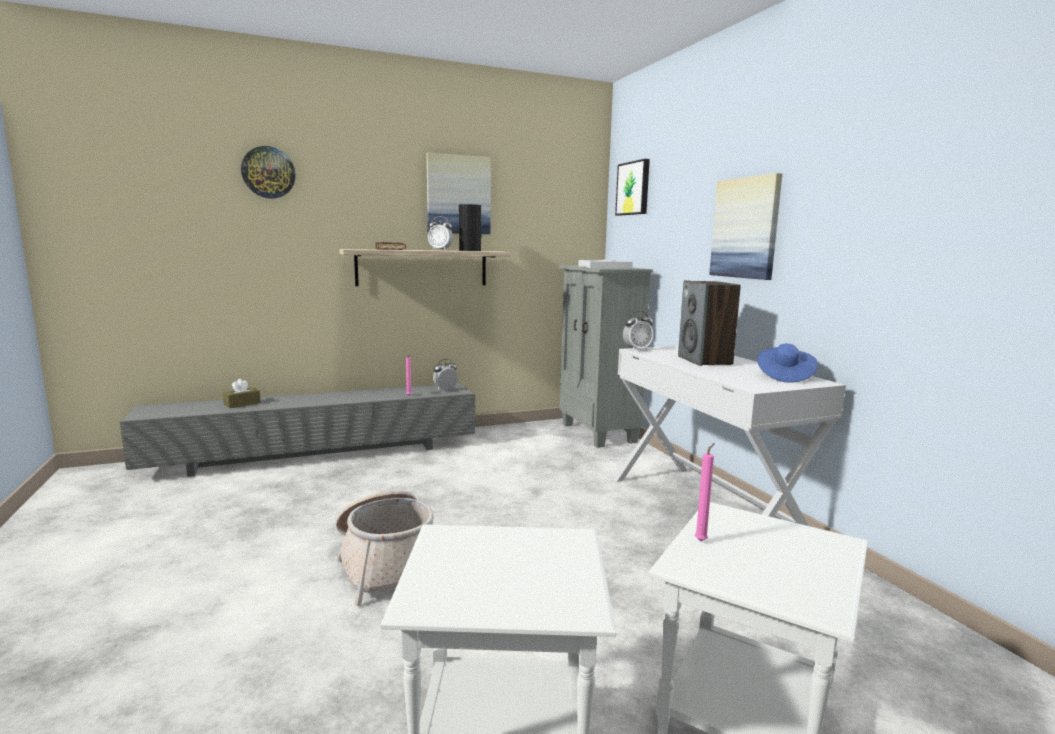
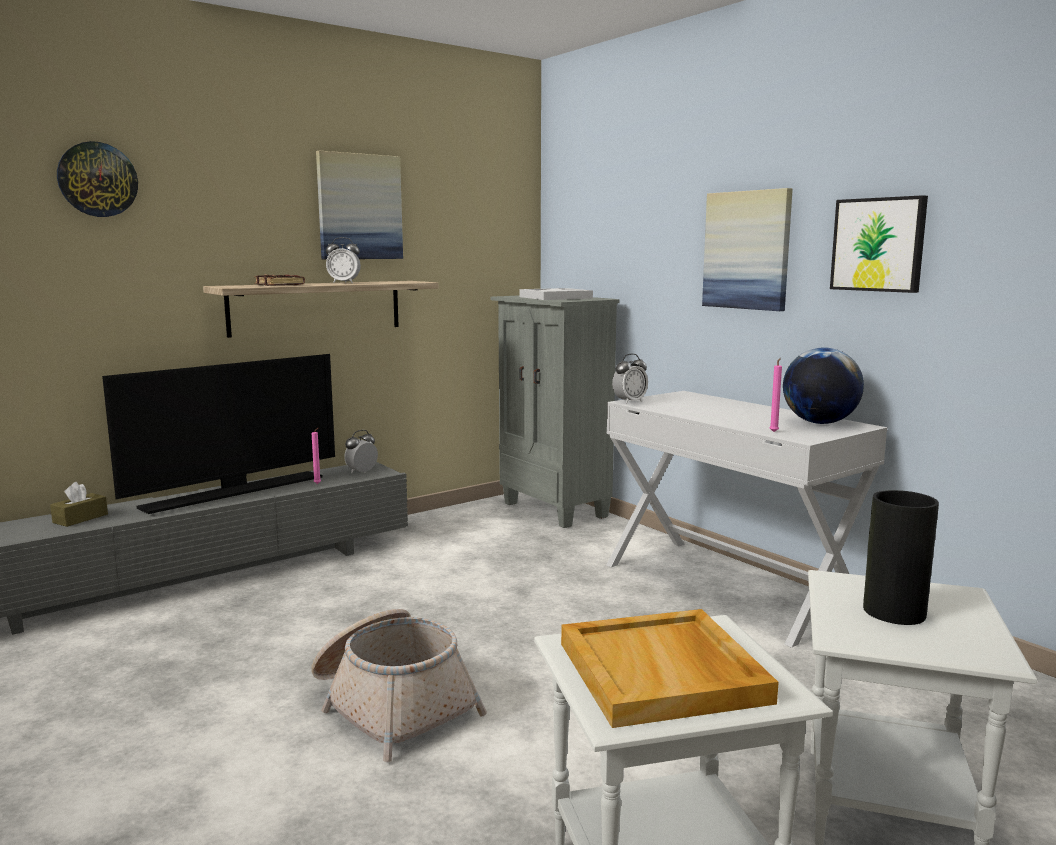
camera: 15 degrees left, 0 degrees up
(350, 396) = (235, 492): none -> television
(470, 250) = (381, 282): vase -> vase (893, 611)
(494, 570) = (663, 672): none -> beige tray
(634, 188) = (582, 197): picture -> picture (879, 244)
(702, 540) = (840, 610): pink candle -> pink candle (774, 431)
(705, 360) = (719, 410): speaker -> none
(784, 377) = (820, 423): blue hat -> globe

